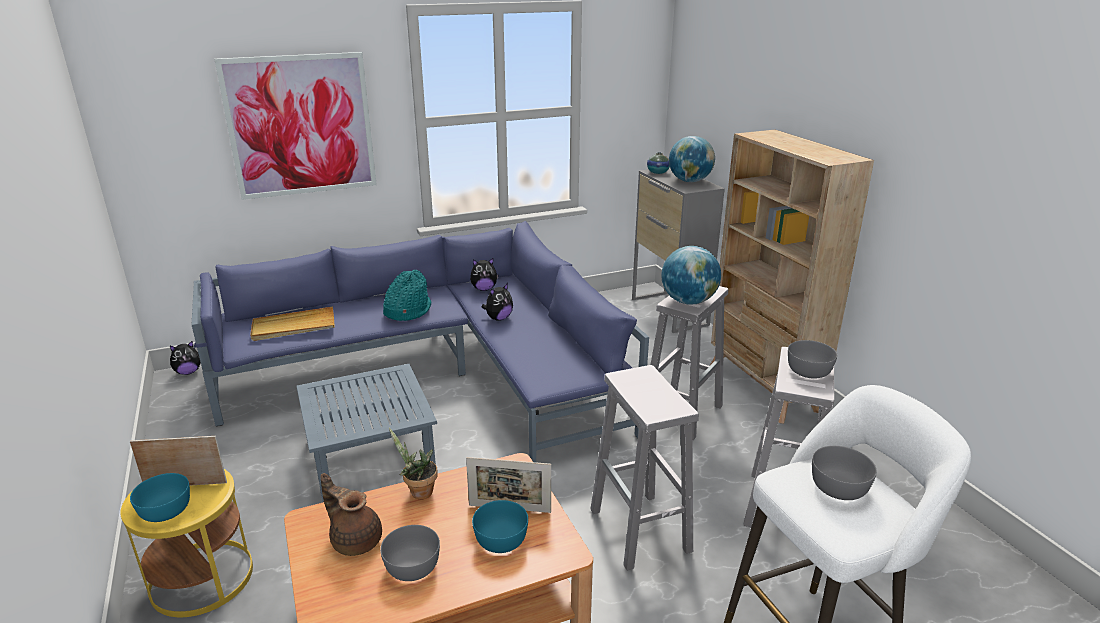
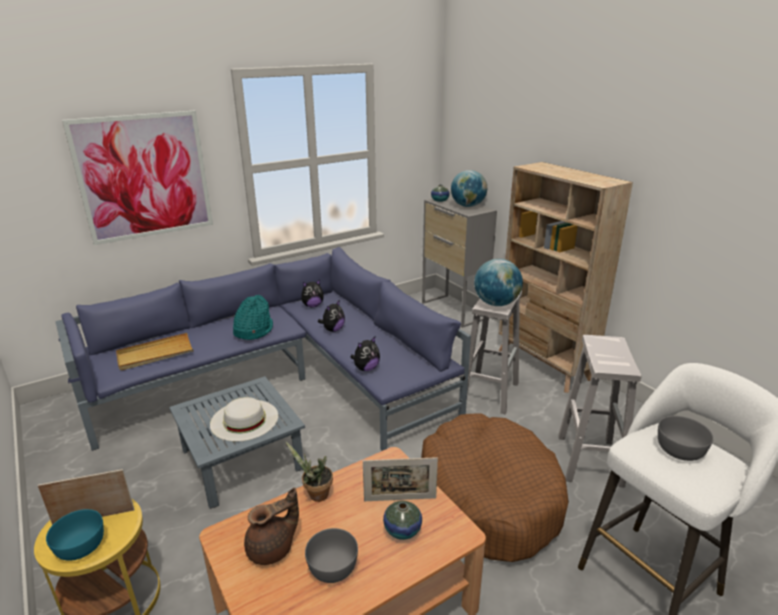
camera: 10 degrees left, 0 degrees up
(188, 372) = (53, 402): plush toy -> plush toy (366, 368)
(355, 540) = (272, 549): brown teapot -> brown teapot turned 120 degrees clockwise
(372, 407) = (244, 419): none -> white hat
(501, 540) = (402, 530): turquoise bowl -> vase
(641, 531) = (488, 497): white stool -> brown dog bed
(808, 371) = (612, 353): grey bowl -> none

